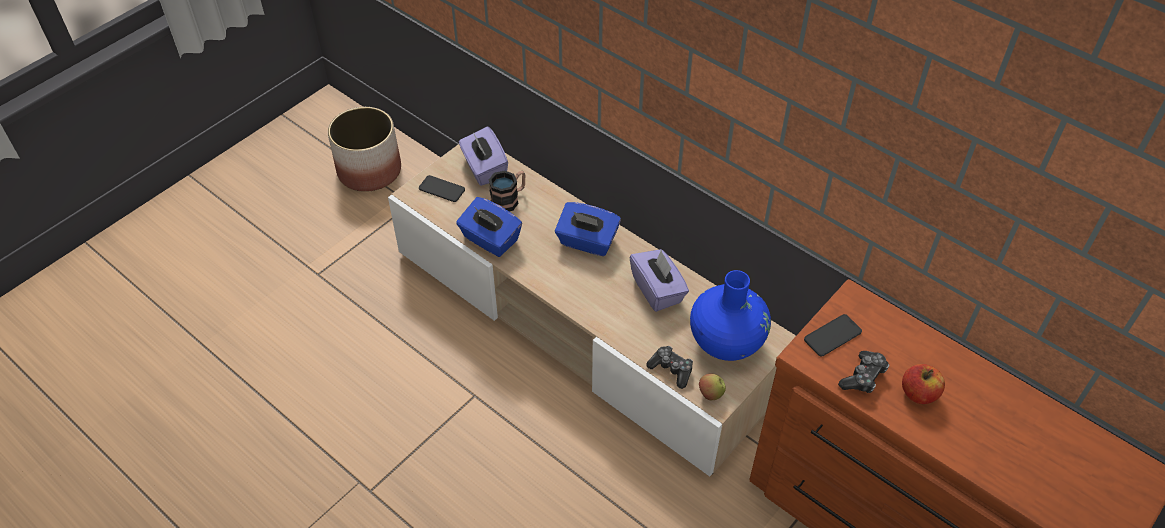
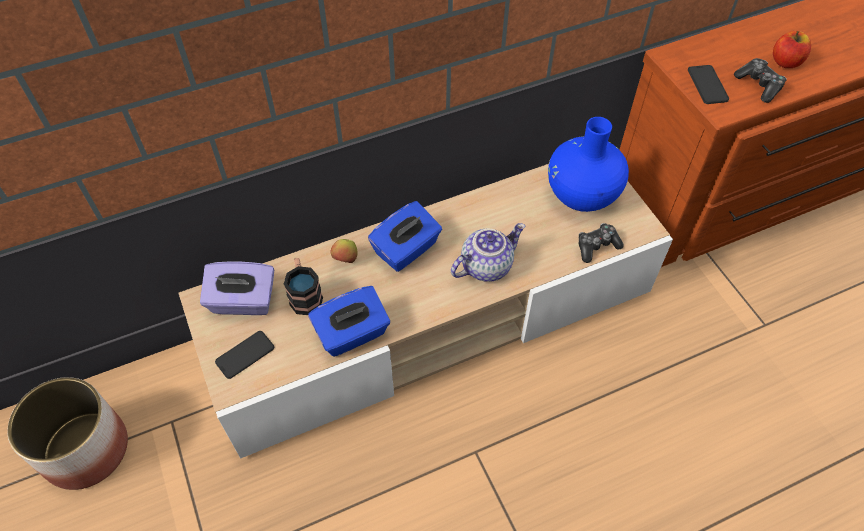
camera: 65 degrees left, 5 degrees up
(602, 298) = (486, 265): none -> teapot
(658, 290) = (499, 219): purple tissue box -> none
(710, 394) = (635, 229): apple -> apple (345, 259)

